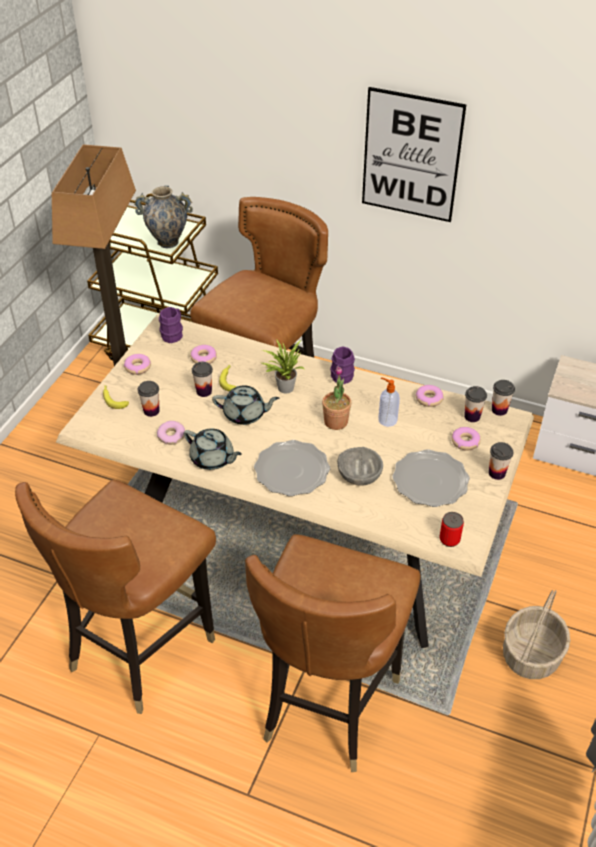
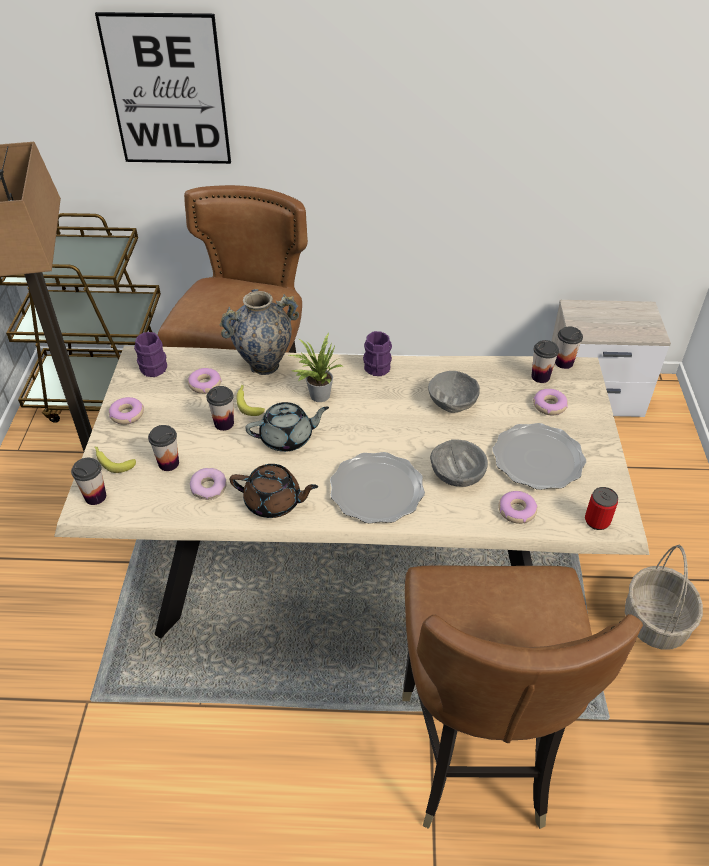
camera: 20 degrees left, 0 degrees up
(140, 648) = (226, 761): brown chair -> none
(168, 242) = (101, 264): vase -> vase (264, 365)
(212, 459) = (274, 502): grey teapot -> brown teapot
(336, 422) = (397, 420): potted plant -> none
(387, 420) = (452, 403): soap dispenser -> grey bowl
(411, 156) = (379, 103): picture -> picture (167, 91)
(428, 399) = (484, 369): donut -> donut (516, 511)
(497, 473) = (602, 431): cup -> cup (95, 496)

